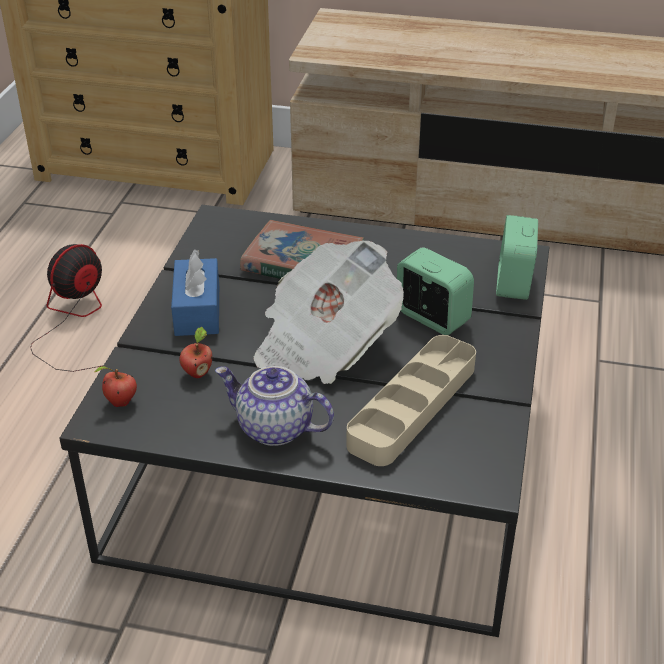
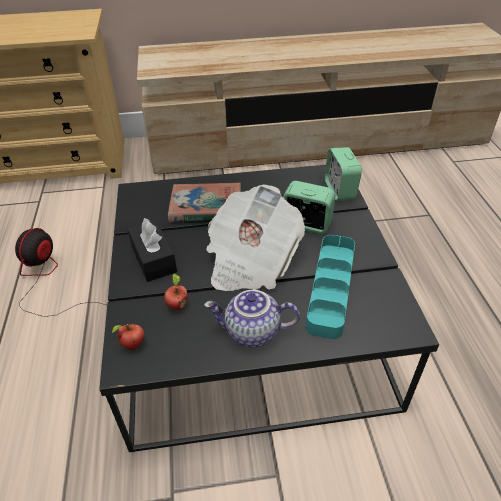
camera: 20 degrees left, 5 degrees up
(197, 310) = (153, 259): blue tissue box -> black tissue box
(412, 406) = (331, 288): beige tray -> turquoise tray

